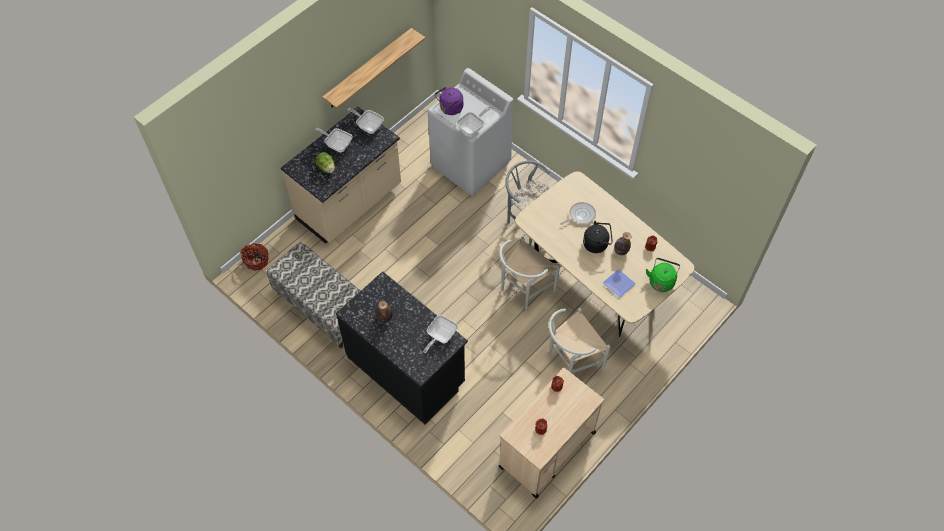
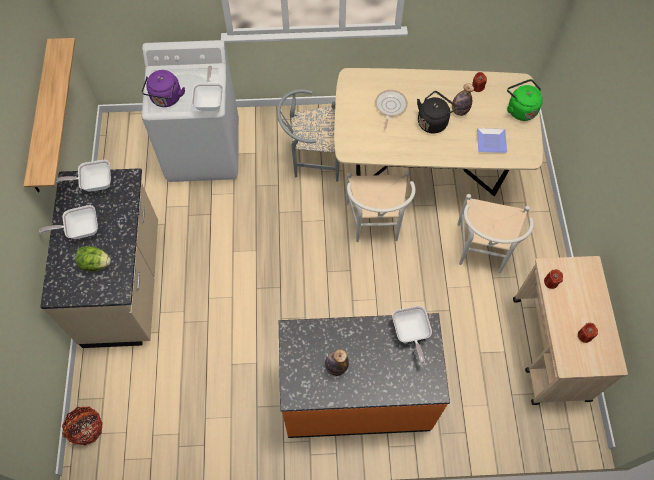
camera: 45 degrees left, 5 degrees up
(323, 307) = (209, 411): bench -> none
(406, 370) = (356, 395): black counter -> orange counter

